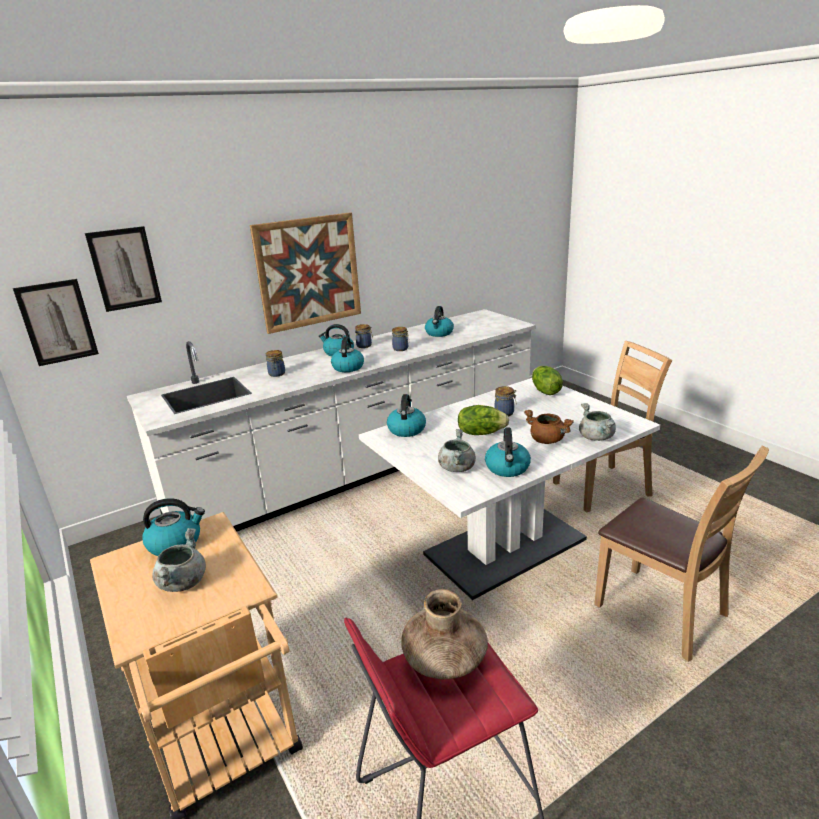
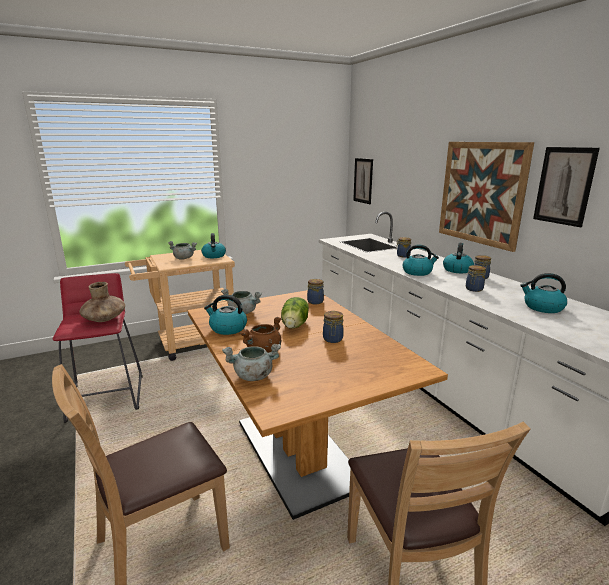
camera: 95 degrees right, 5 degrees down
(124, 269) = (389, 158): picture -> picture (564, 186)
(406, 429) = (315, 301): kettle -> jar
(505, 547) = (297, 453): white dining table -> brown dining table
(545, 391) = (389, 369): lettuce -> none

